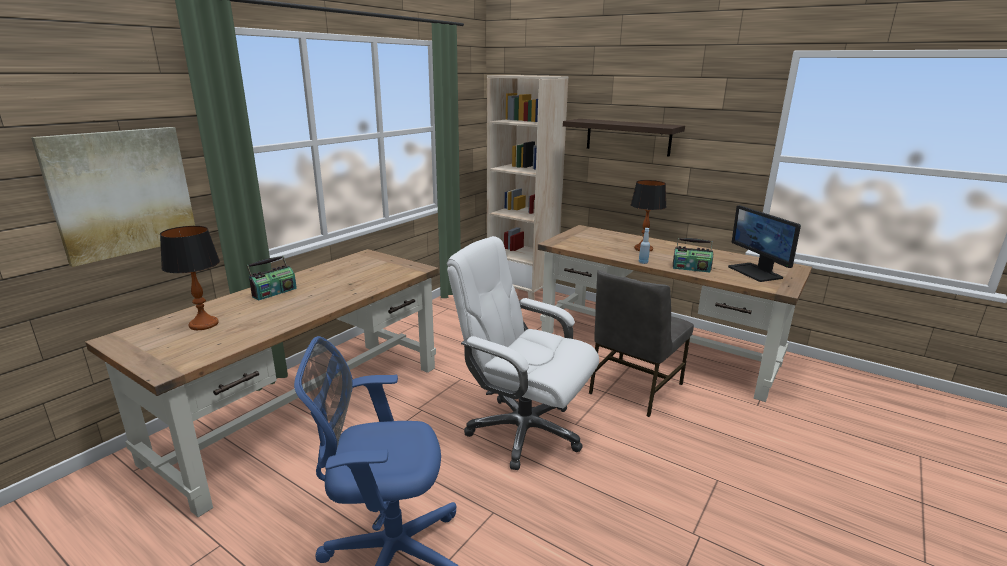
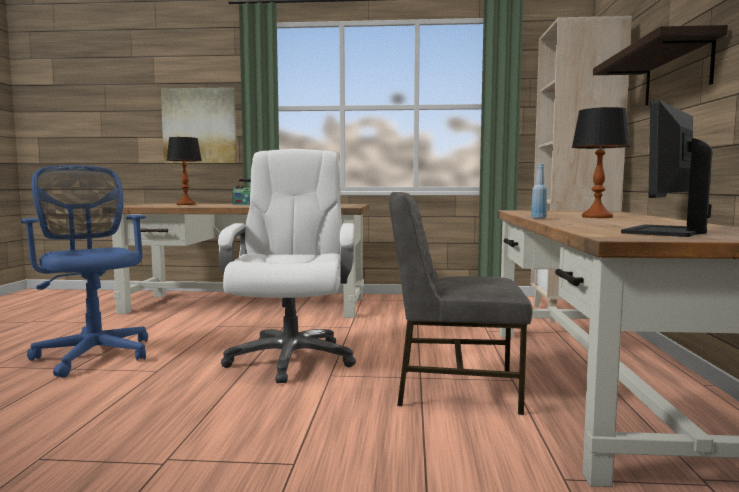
camera: 60 degrees right, 15 degrees down
(691, 268) = (577, 223): radio -> none

